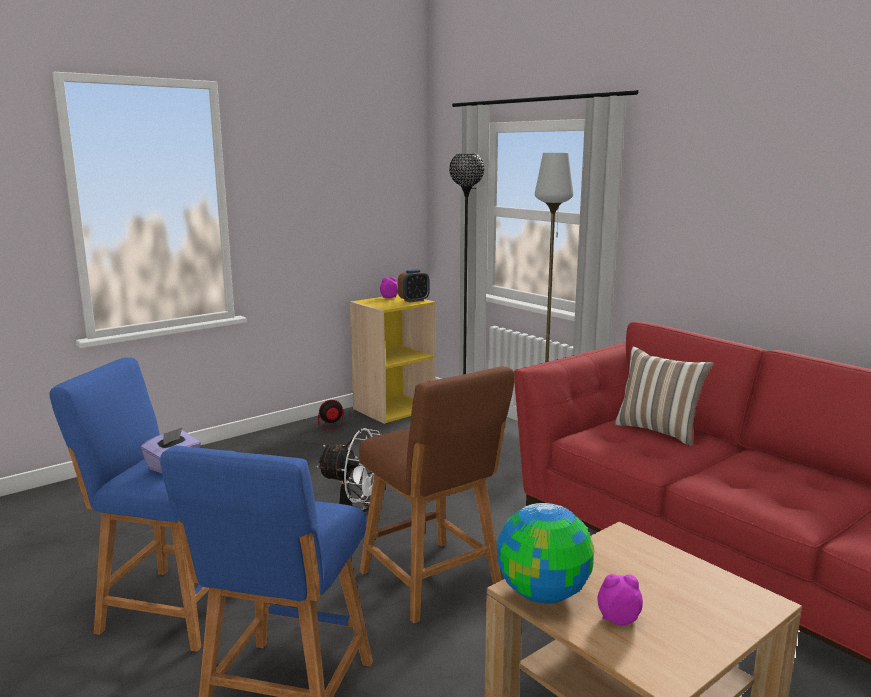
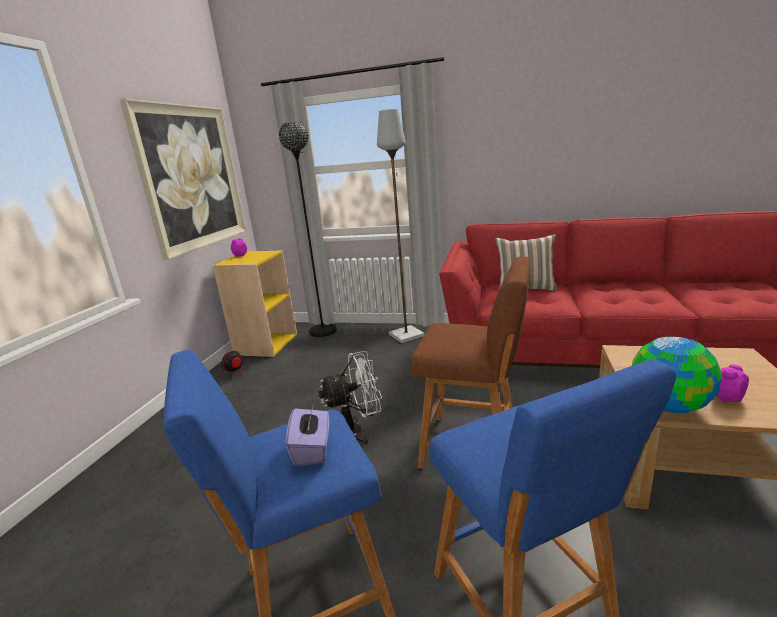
camera: 35 degrees left, 5 degrees up
(350, 203) = (192, 178): none -> picture
(414, 300) = (265, 253): alarm clock -> none

